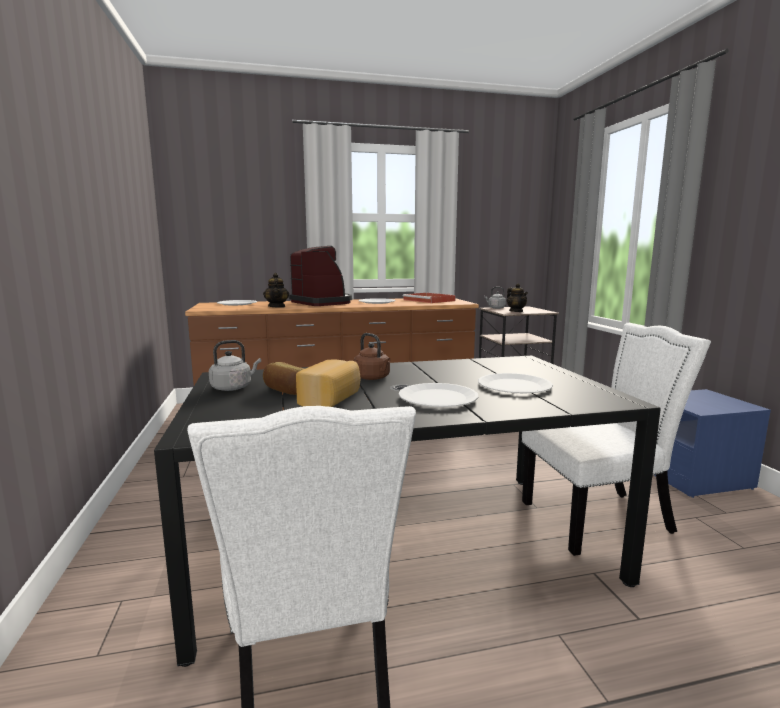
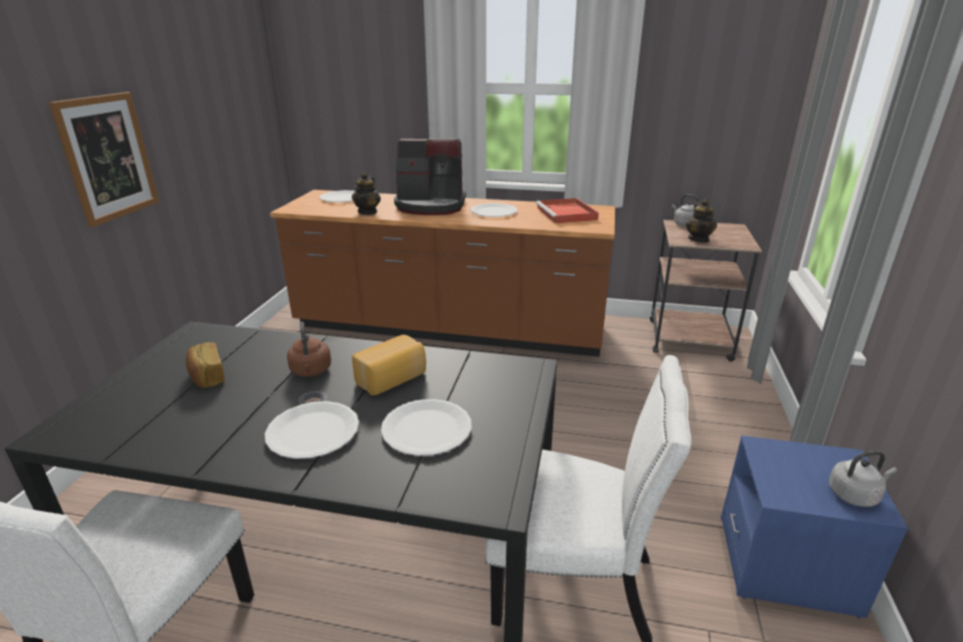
camera: 25 degrees right, 15 degrees up
(84, 231) = (108, 157): none -> picture
(233, 387) = (175, 358): grey kettle -> grey kettle (855, 495)
(322, 302) = (431, 206): coffee machine -> coffee machine turned 105 degrees clockwise
(331, 399) = (220, 404): bread -> bread (392, 379)

